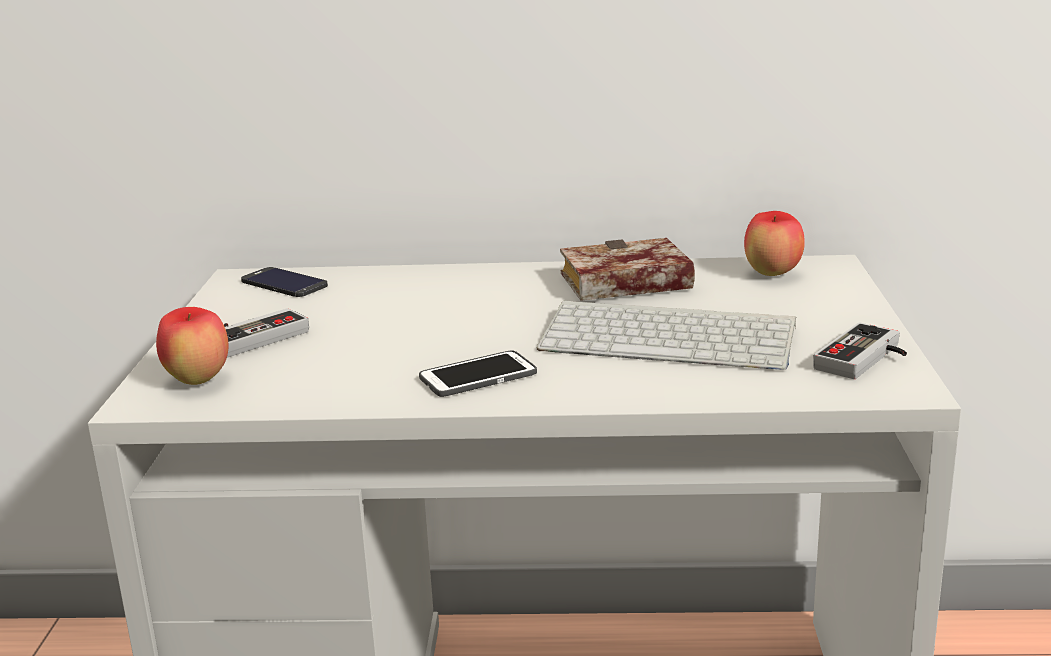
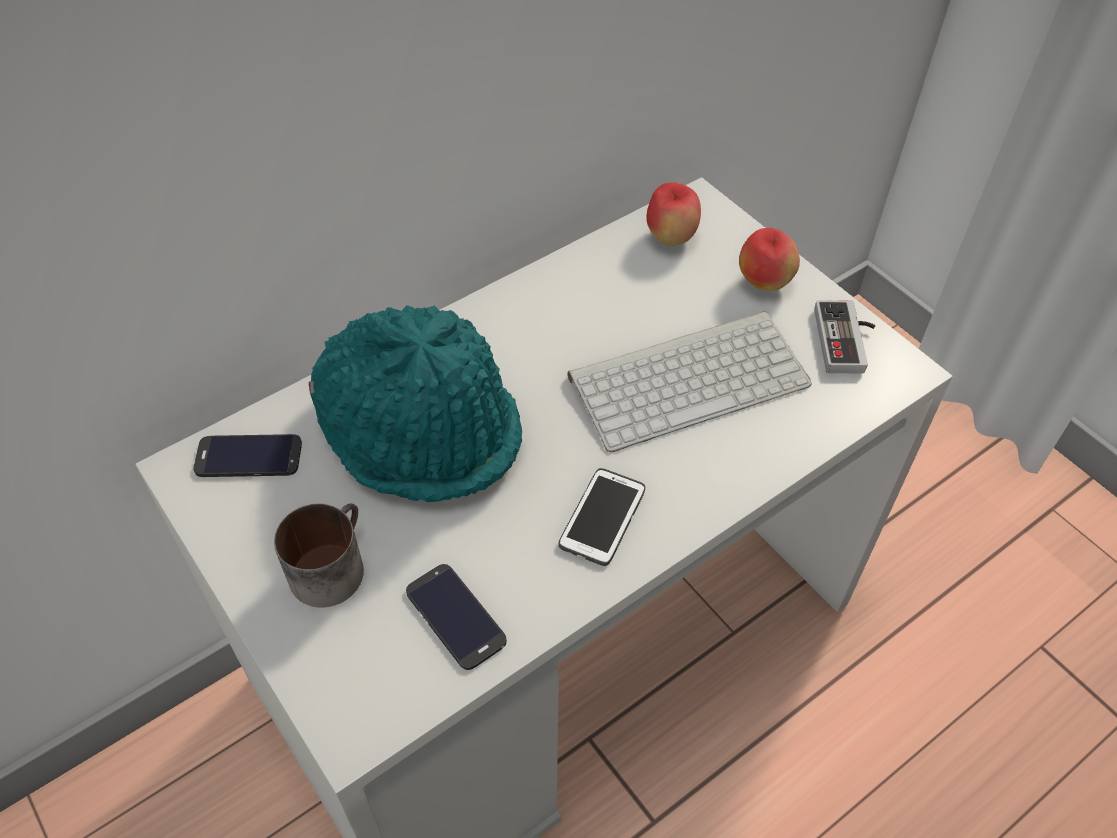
camera: 40 degrees left, 30 degrees up
(198, 380) = (364, 666): apple -> apple (764, 283)
(253, 336) = (330, 565): game controller -> mug
(292, 382) = (455, 616): none -> phone
(414, 303) = (422, 429): none -> turquoise hat
(621, 284) = (570, 310): book -> none

